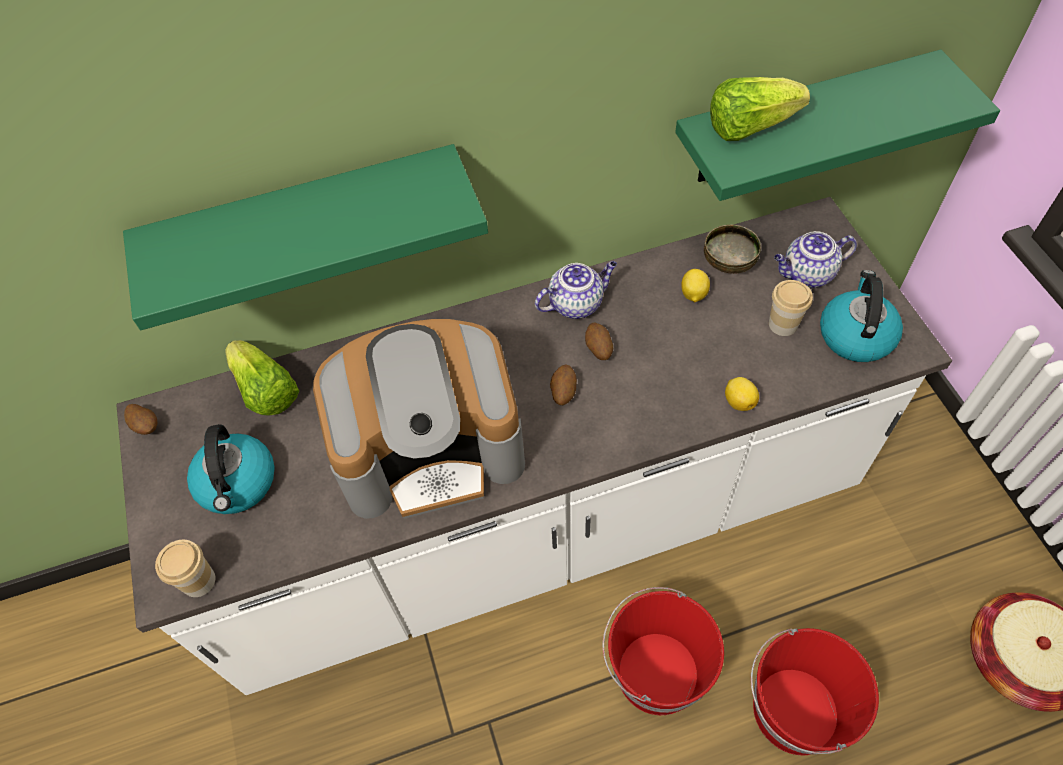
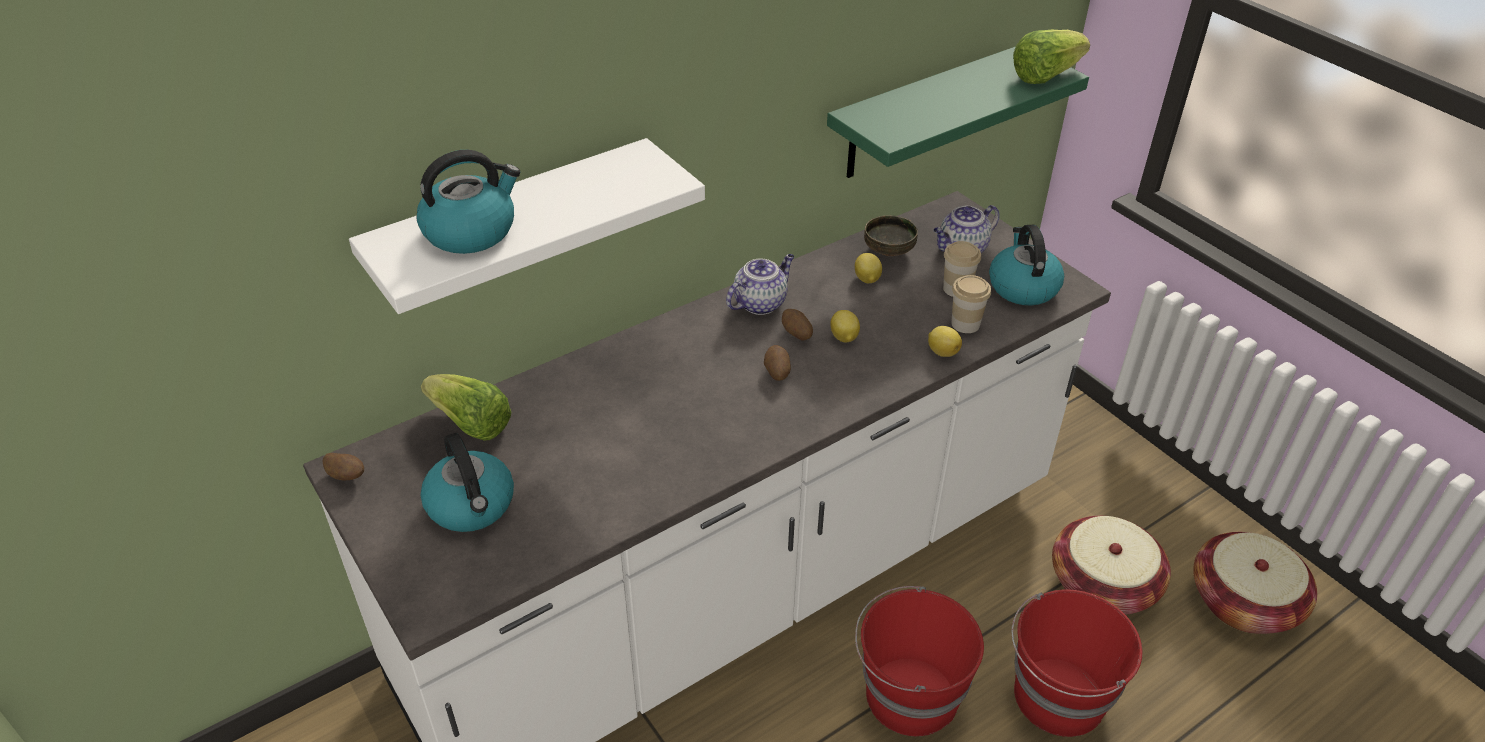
camera: 20 degrees left, 15 degrees down
(198, 581) = (462, 595): cup -> cup (965, 324)
(235, 243) = (471, 231): none -> kettle
(306, 222) = (513, 226): green shelf -> white shelf
(432, 449) = (666, 439): coffee machine -> none
(644, 363) = (844, 338): none -> lemon
(749, 127) = (892, 110): lettuce -> lettuce (1045, 75)
(879, 606) = (1103, 585): none -> basket

